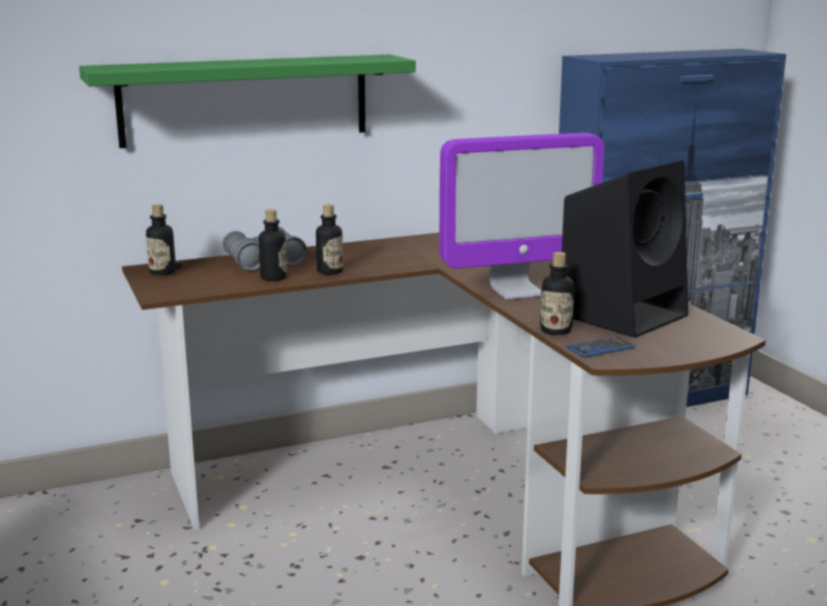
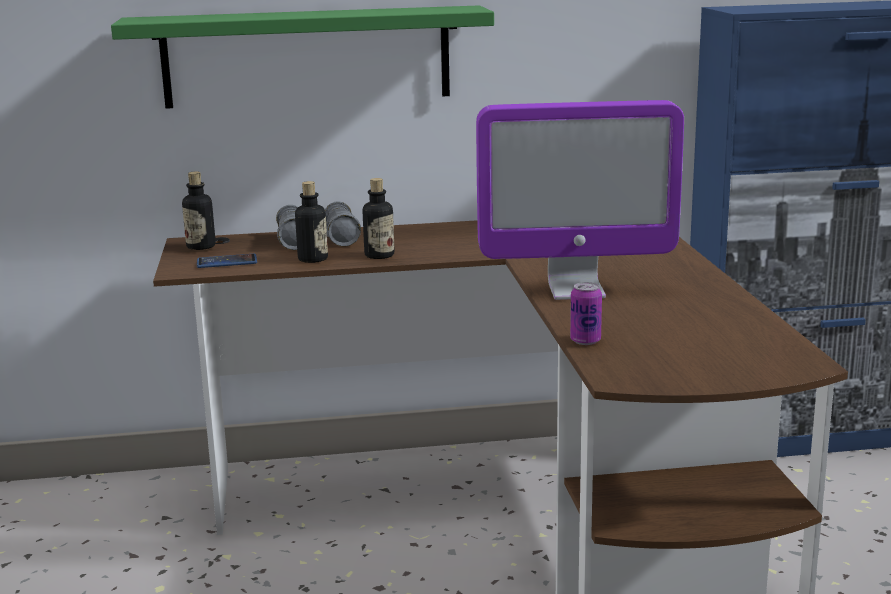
camera: 15 degrees right, 0 degrees up
(555, 330) = (585, 341): bottle -> can
(600, 348) = (623, 366): phone -> phone (227, 262)
(624, 314) = (686, 327): black speaker -> none

